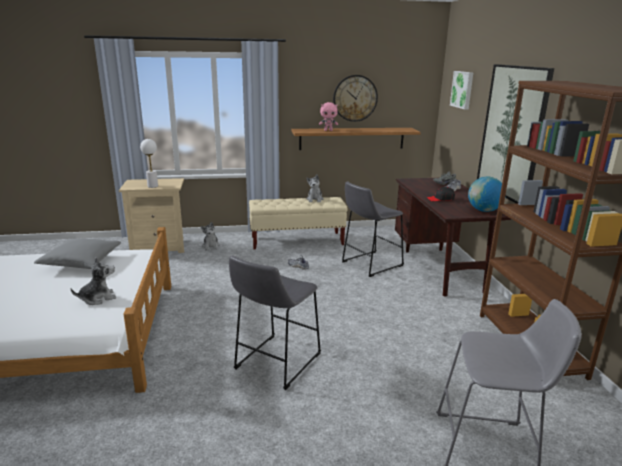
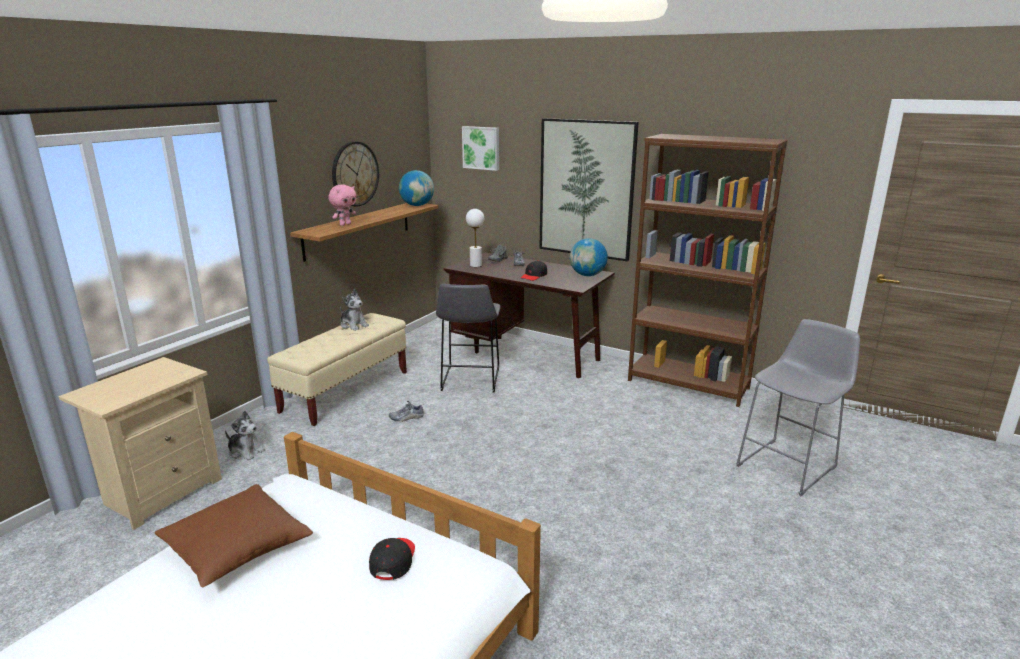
camera: 50 degrees left, 0 degrees up
(81, 262) = (236, 548): grey pillow -> brown pillow
(98, 298) = (393, 561): plush toy -> black cap
(153, 186) = (149, 386): white table lamp -> white table lamp (475, 265)
(275, 363) = (581, 515): grey stool -> none
(405, 129) = (417, 205): none -> globe

